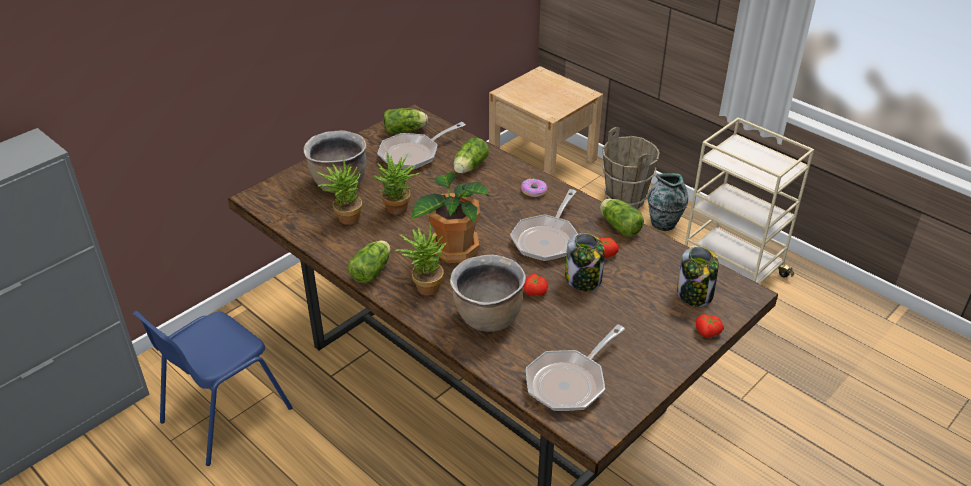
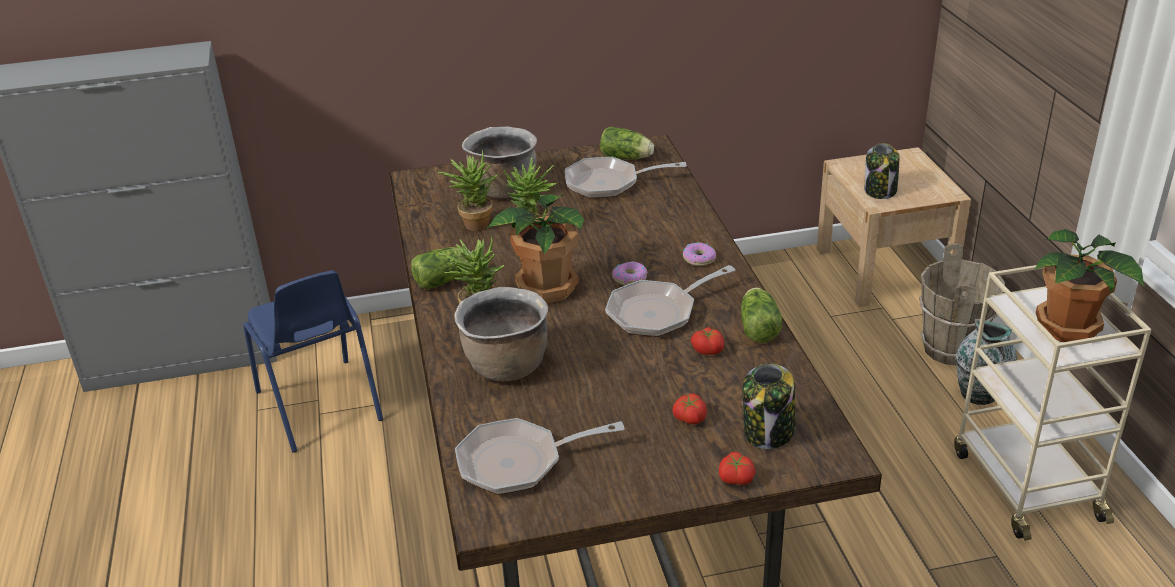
camera: 35 degrees right, 5 degrees down
(224, 415) = (319, 406): blue chair -> blue chair turned 105 degrees counterclockwise
(469, 167) = (653, 213): lettuce -> none
(503, 221) = (630, 278): none -> donut
(534, 292) = (583, 360): tomato -> tomato (689, 418)
(583, 279) = (652, 367): jar -> jar (880, 191)
(761, 163) = (1069, 328): none -> potted plant

